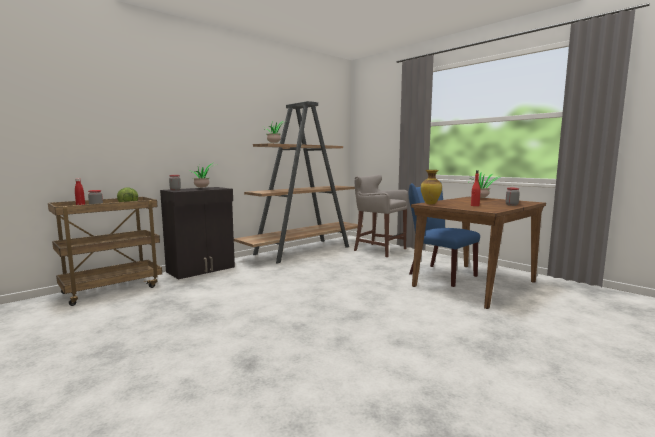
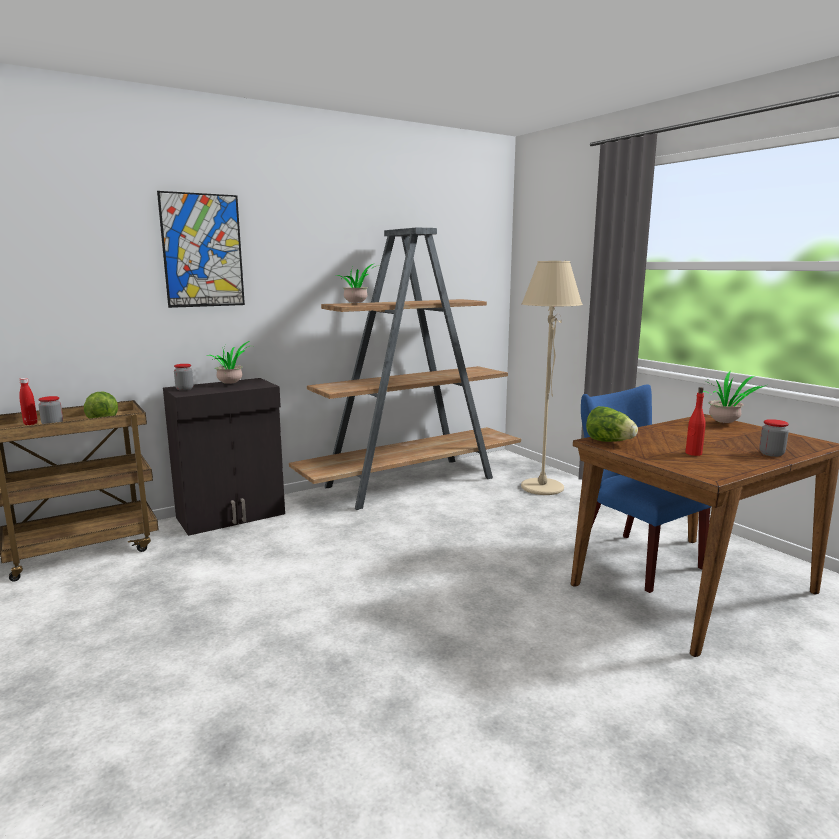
camera: 10 degrees right, 5 degrees up
(185, 109) = (202, 250): none -> picture
(378, 249) = (542, 488): grey stool -> beige floor lamp
(430, 204) = (609, 442): vase -> lettuce

